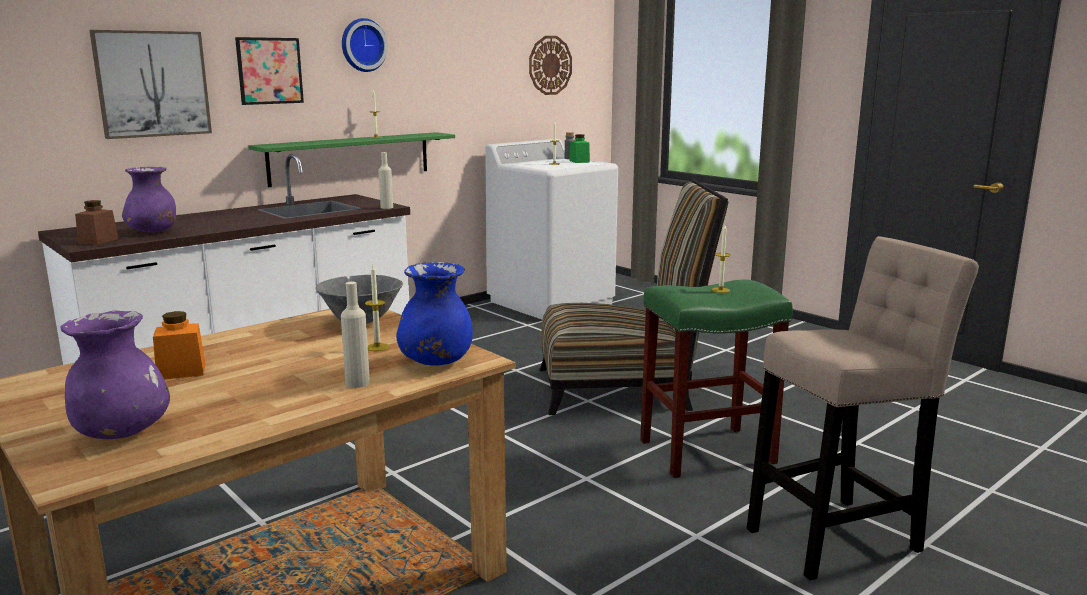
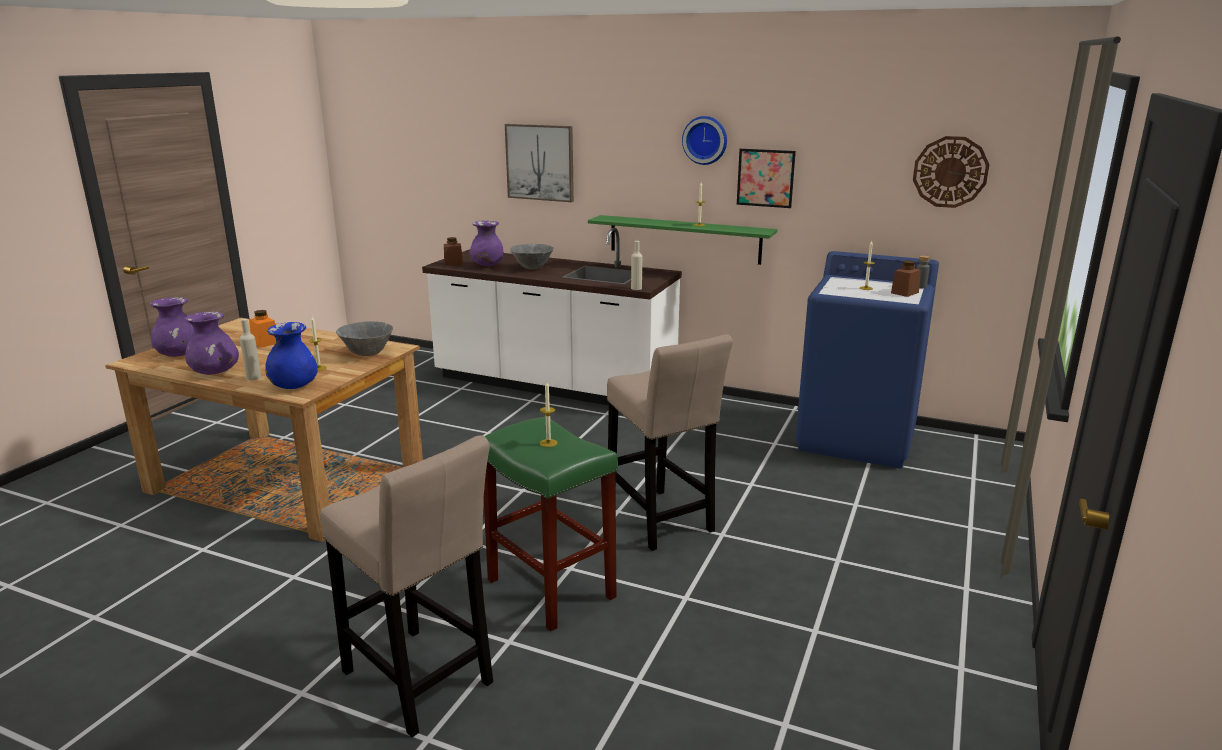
camera: 65 degrees right, 5 degrees up
(219, 221) = (532, 268): none -> grey bowl
(269, 71) = (621, 158): picture -> picture (765, 178)
(286, 406) = (215, 372): none -> purple vase
(551, 302) = (857, 438): white washing machine -> blue washing machine
(579, 161) = (904, 293): green jar -> brown jar
(623, 388) = (661, 522): chair -> beige stool

